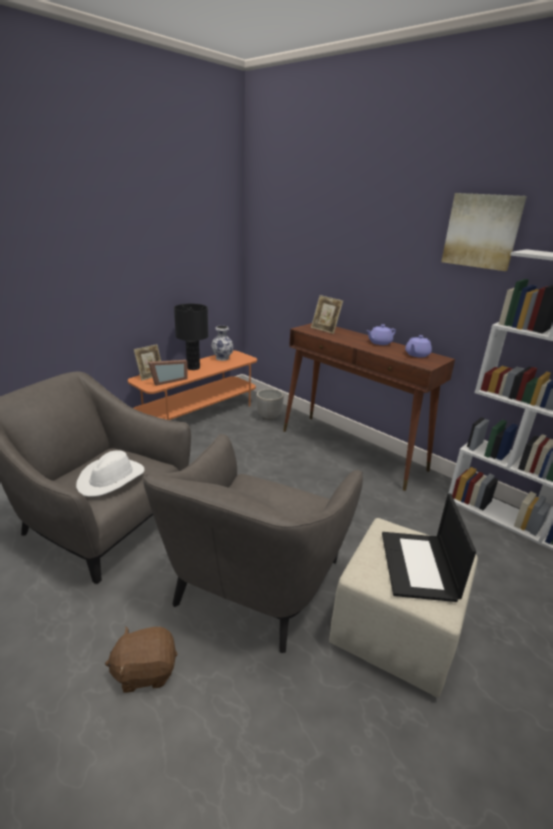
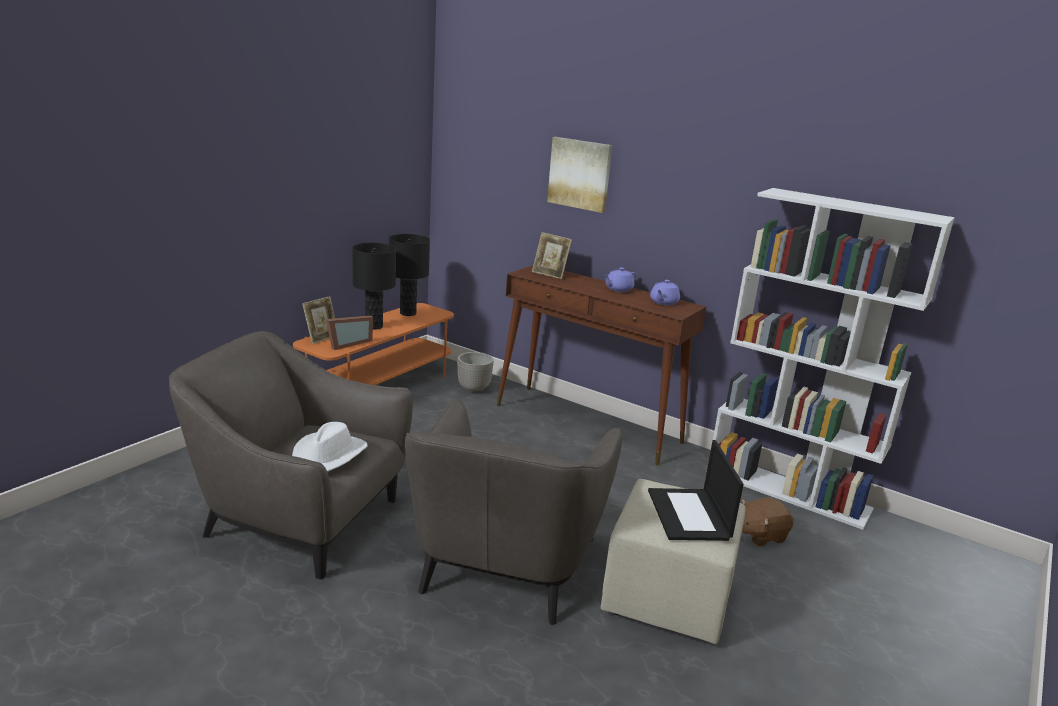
camera: 10 degrees left, 5 degrees down
(145, 670) = (409, 651): brown plush toy -> brown plush toy (760, 535)
(222, 358) = (408, 313): vase -> black table lamp
(482, 231) = (727, 166): picture -> picture (580, 174)

